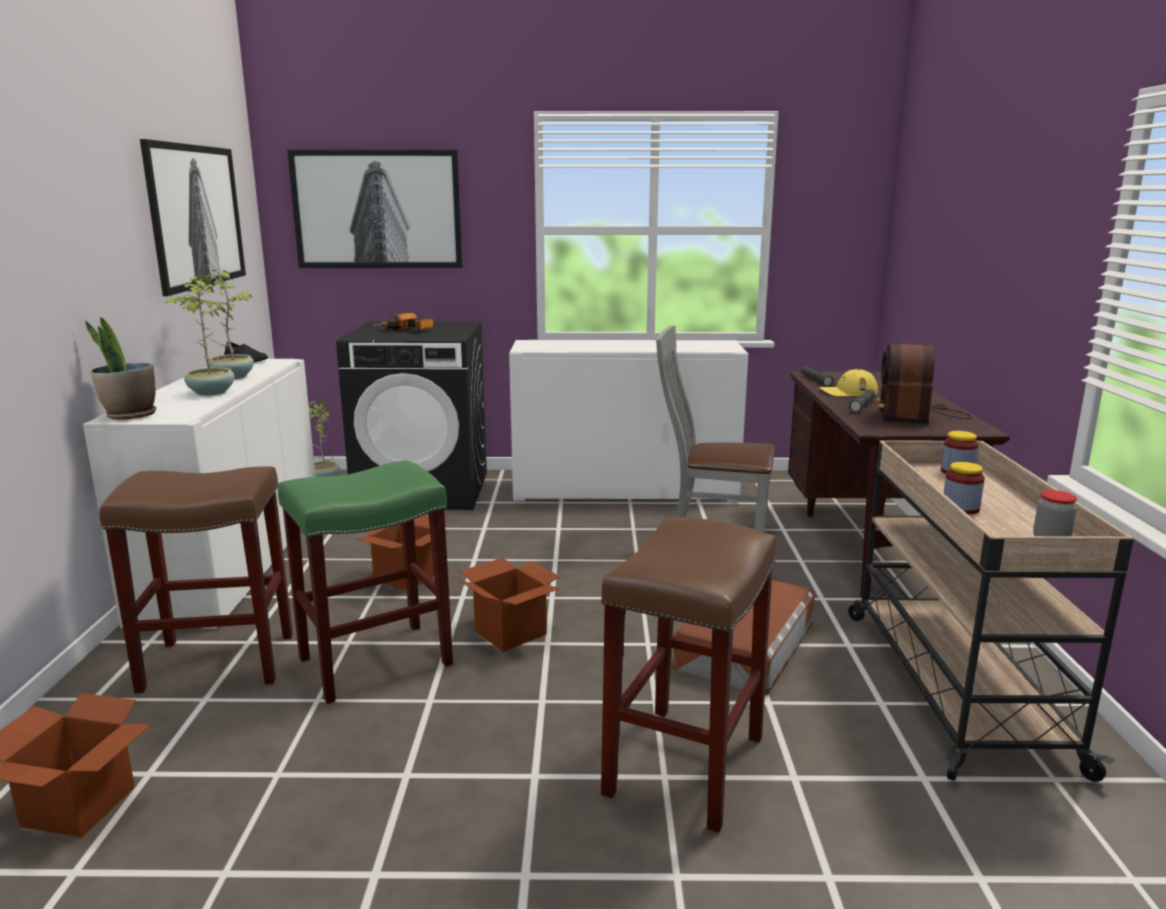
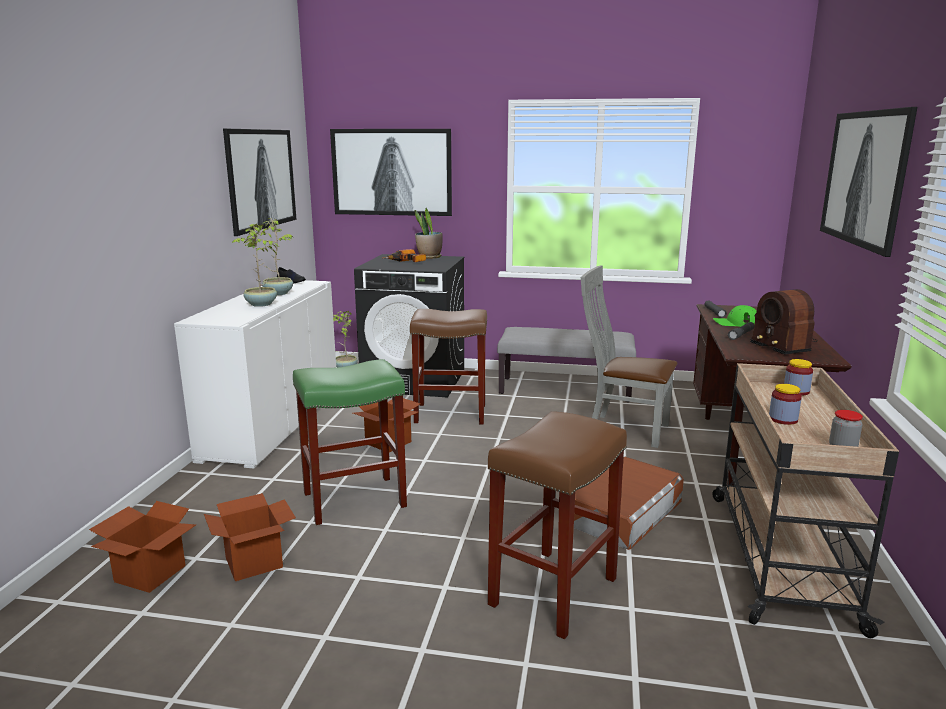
camera: 10 degrees right, 0 degrees up
(130, 415) = (204, 318): potted plant -> potted plant (429, 257)
(221, 661) = (252, 490): brown stool -> brown stool (451, 413)
(510, 633) = (452, 488): cardboard box -> cardboard box (254, 563)
(624, 490) = (565, 389): white cabinet -> grey bench
(848, 392) = (736, 323): yellow cap -> green cap
(917, 415) = (782, 344): radio -> radio turned 45 degrees counterclockwise
(1013, 202) = (866, 178): none -> picture

